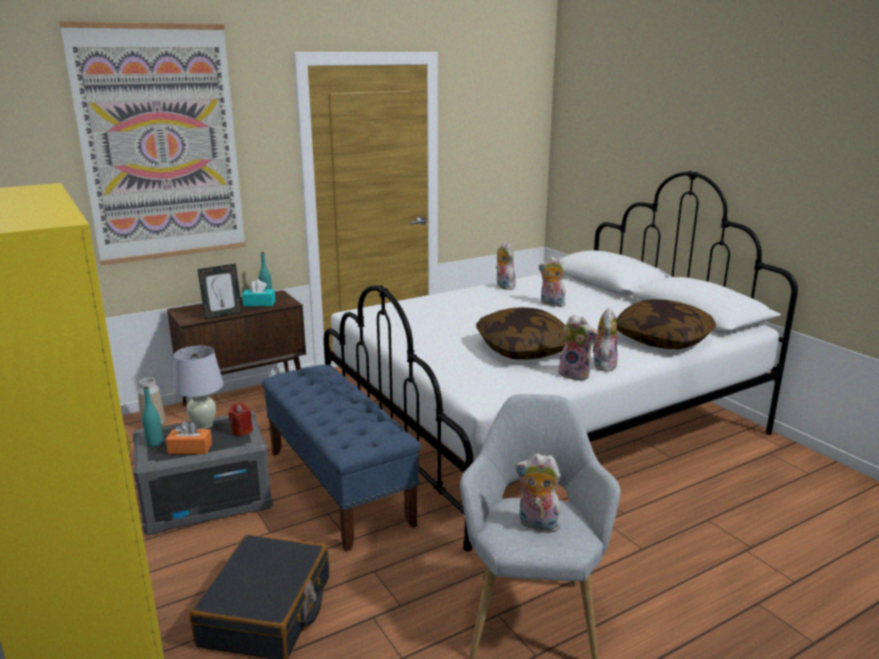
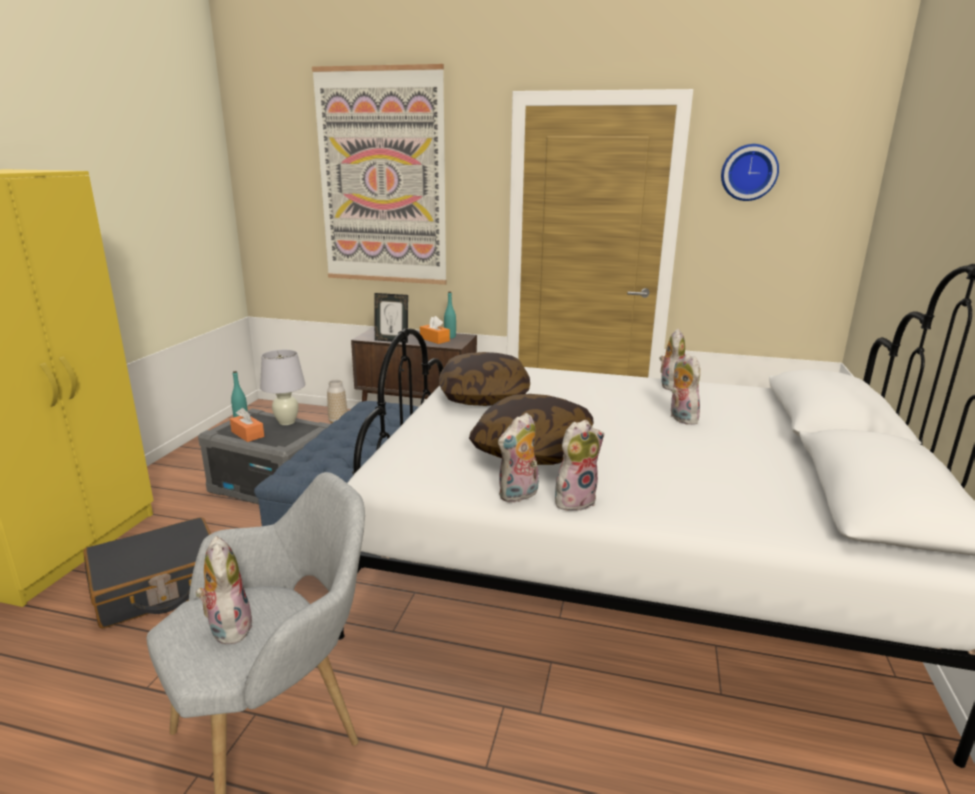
camera: 45 degrees right, 0 degrees up
(241, 431) = (296, 436): red candle -> none
(259, 303) = (434, 339): turquoise tissue box -> orange tissue box
(479, 115) = (749, 172): none -> wall clock
(575, 374) = (519, 495): plush toy -> plush toy turned 60 degrees clockwise
(662, 339) = (729, 507): pillow -> pillow (484, 396)

